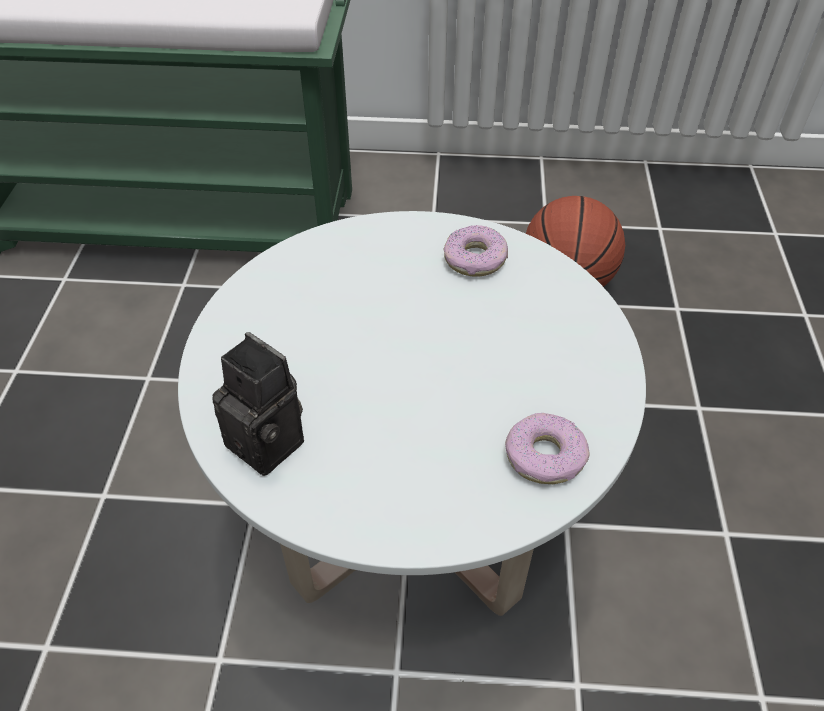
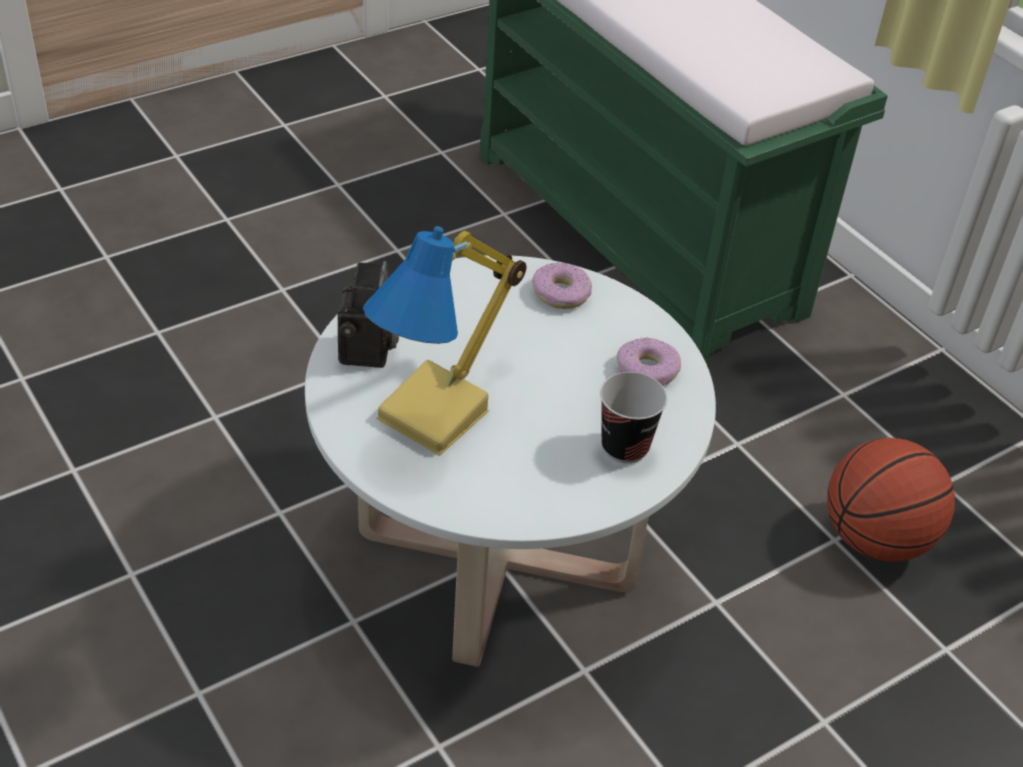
camera: 50 degrees right, 5 degrees down
(410, 435) = (437, 416): none -> table lamp
(544, 456) = (485, 492): donut -> donut (561, 293)
(556, 323) = (625, 447): none -> cup

